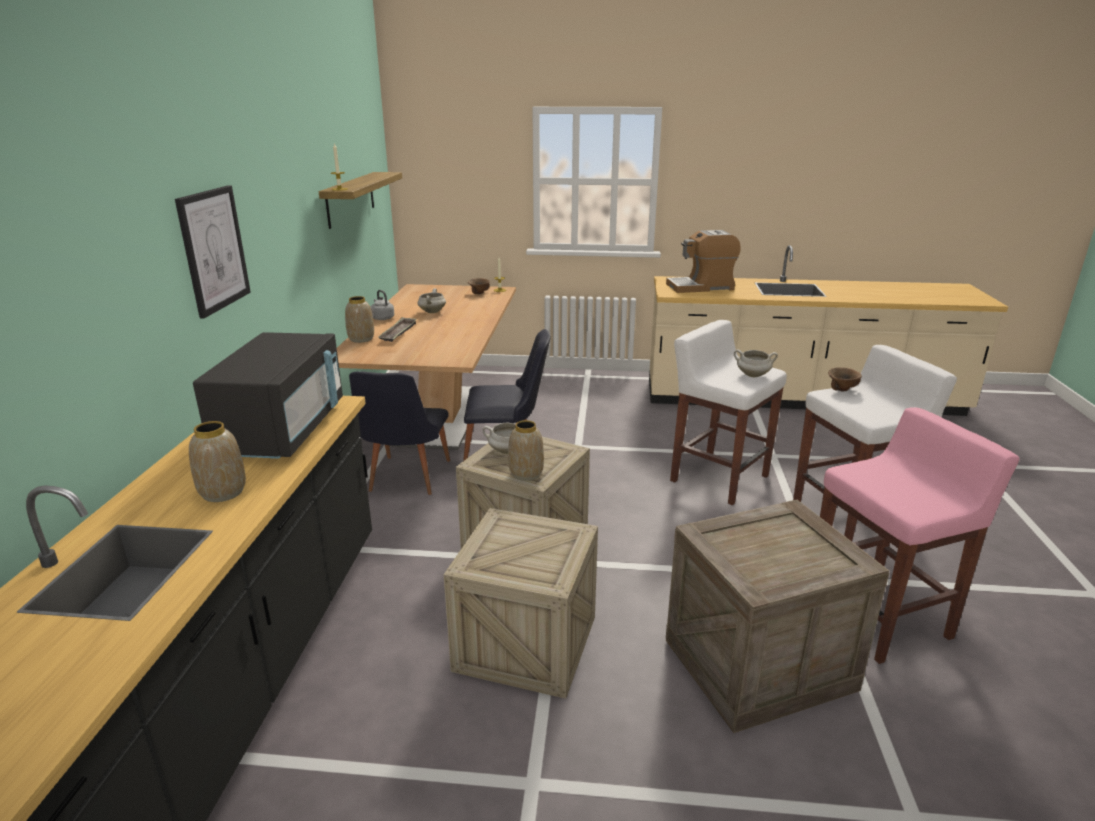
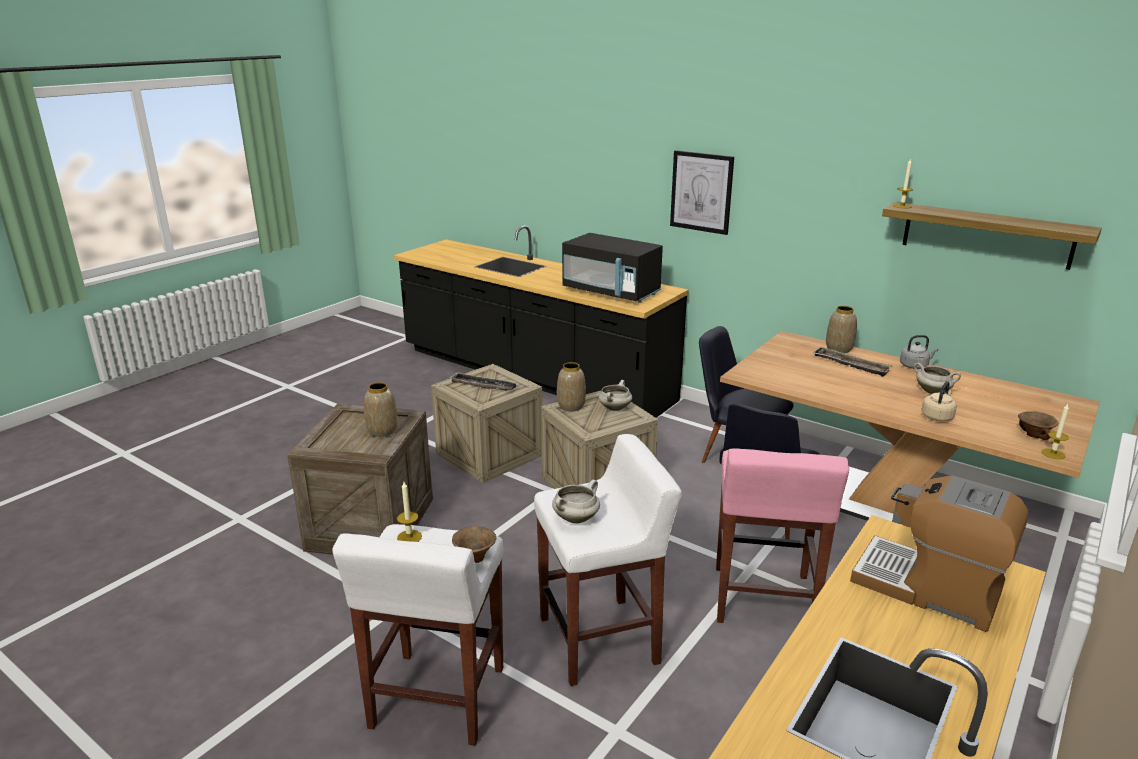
camera: 120 degrees right, 0 degrees up
(222, 493) = (551, 279): vase -> vase (382, 431)
(476, 309) = (937, 416): none -> beige kettle
(527, 550) = (483, 385): none -> tray
(701, 287) = (929, 588): coffee machine -> coffee machine turned 75 degrees counterclockwise
(869, 414) = (409, 537): none -> candle
(879, 618) = (326, 606): pink stool -> pink stool (762, 600)

